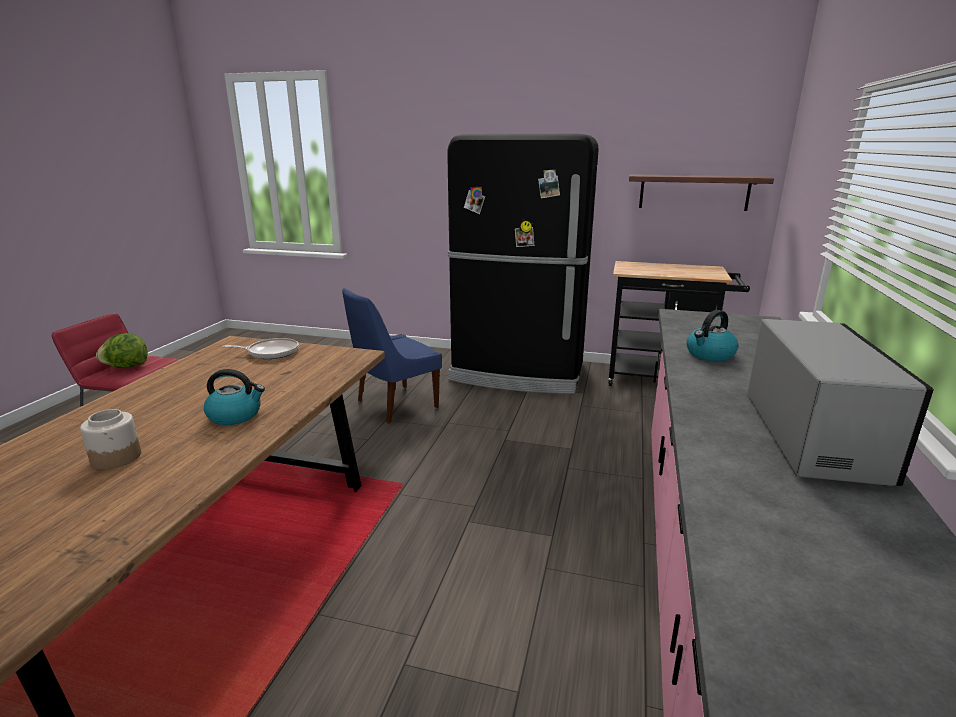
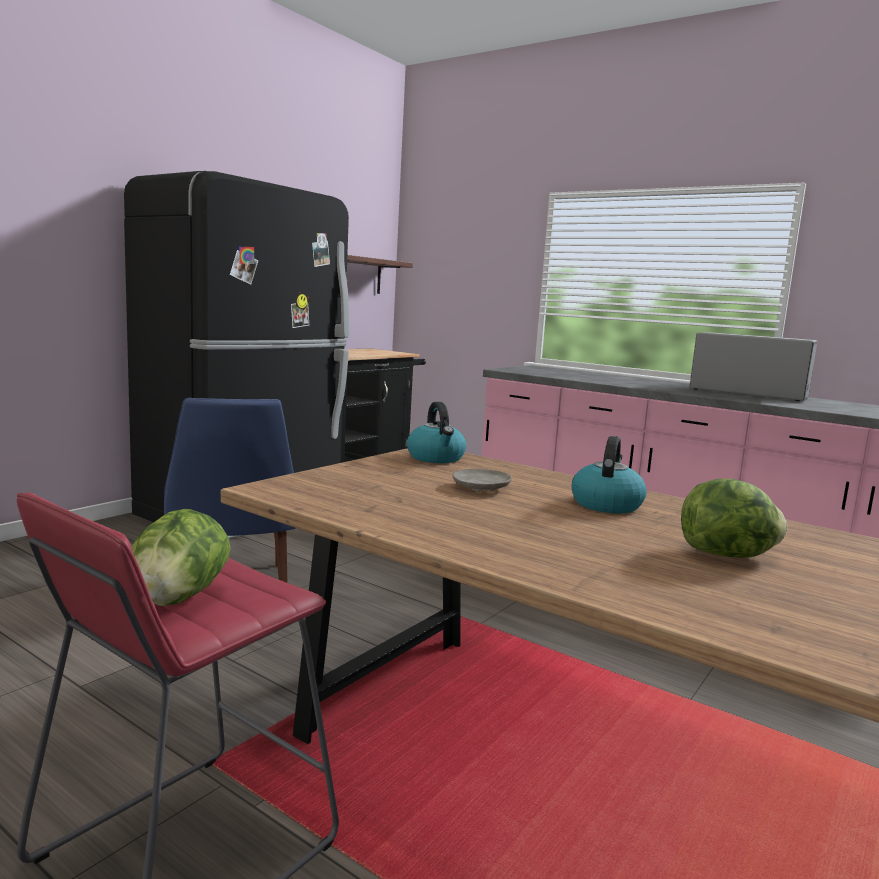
camera: 70 degrees left, 10 degrees down
(117, 457) = (728, 555): jar -> lettuce
(260, 379) = (480, 488): none -> beige plate
(271, 352) = (366, 477): frying pan -> none
(709, 355) = (609, 381): kettle -> kettle (436, 458)

